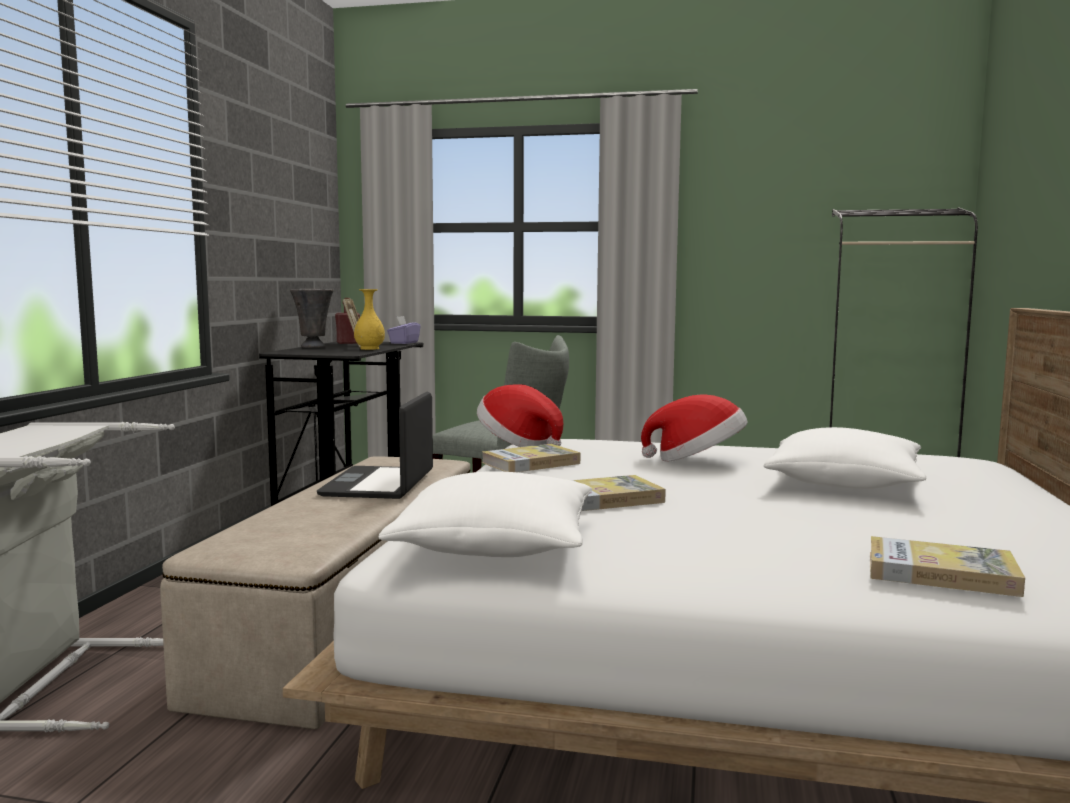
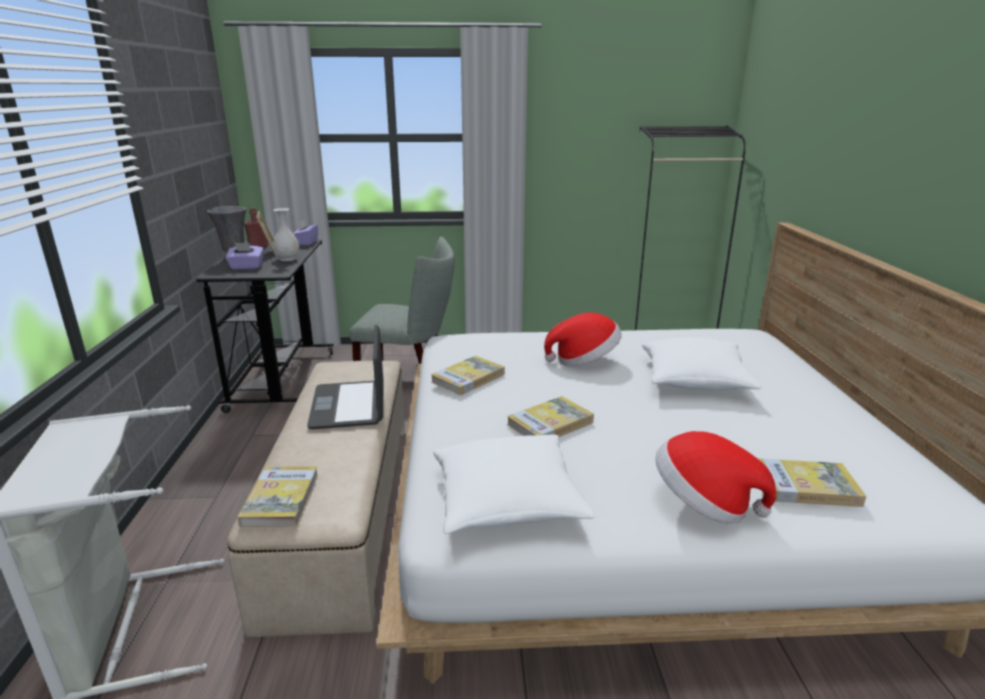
camera: 15 degrees left, 15 degrees up
(243, 538) = (281, 499): none -> book
(319, 350) = (246, 267): none -> purple tissue box
(370, 349) = (287, 259): yellow vase -> white vase
(518, 445) = (443, 352): hat -> hat (704, 504)

